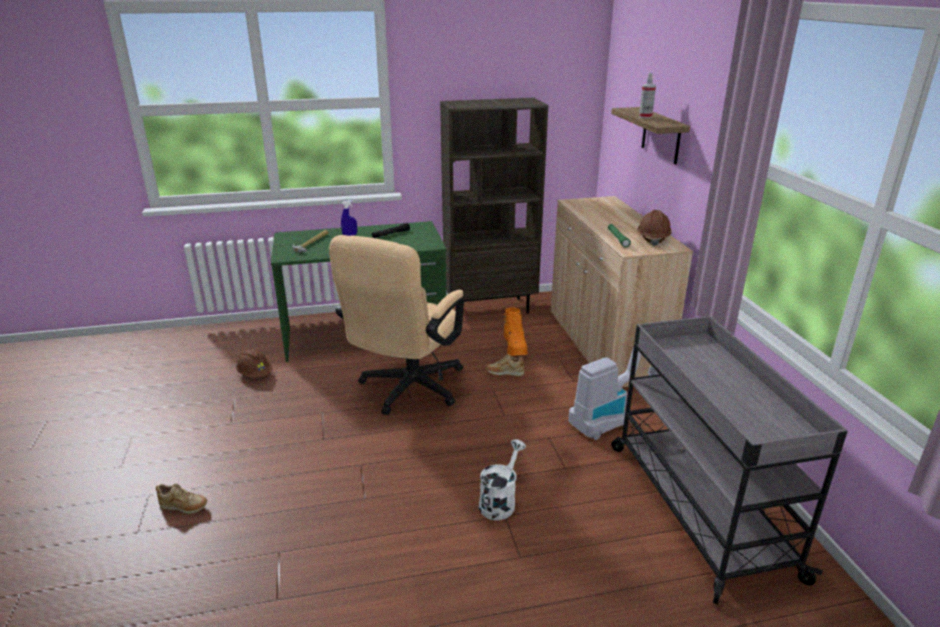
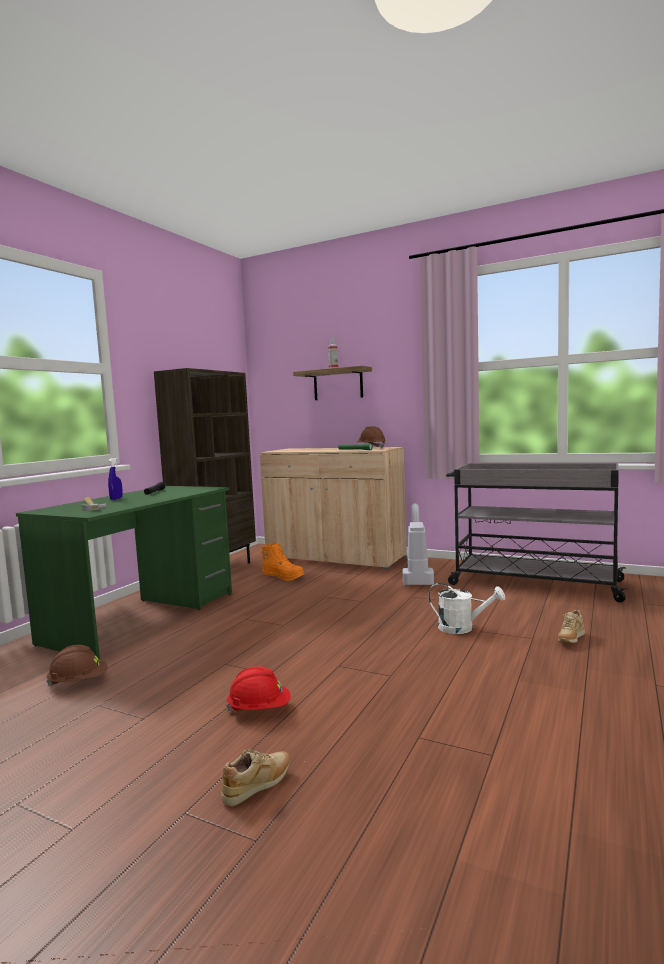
camera: 50 degrees left, 20 degrees down
(269, 462) = (259, 709): none -> red hard hat
(407, 391) = (265, 622): beige office chair -> none
(500, 501) = (462, 628): white watering can -> white watering can turned 135 degrees clockwise
(504, 373) = (310, 588): beige shoe -> beige shoe (570, 640)

